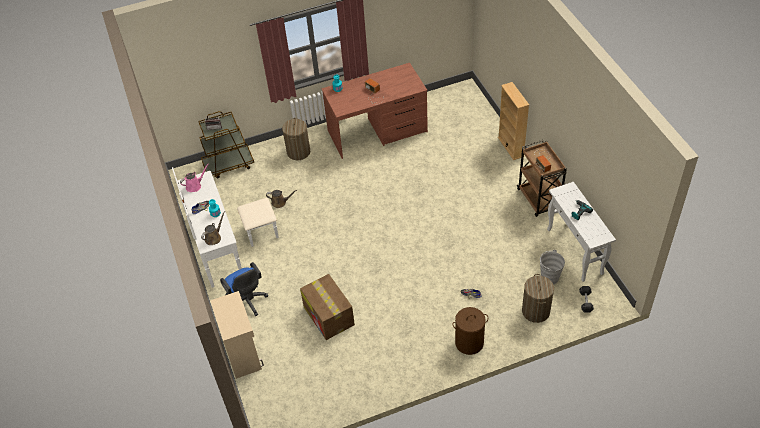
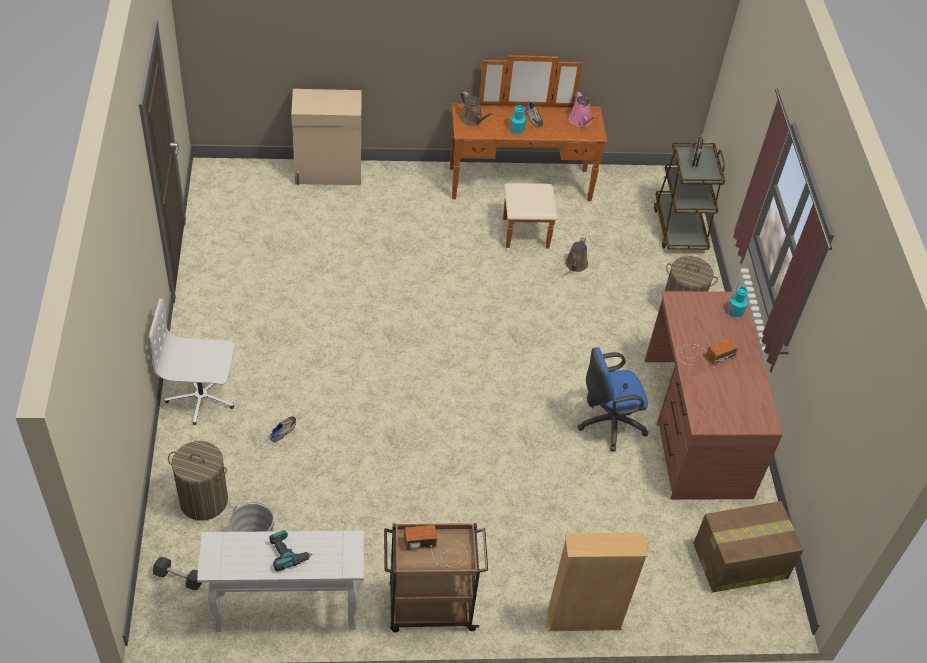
camera: 100 degrees right, 0 degrees up
(226, 243) = (522, 195): white dresser -> brown dresser
(247, 302) = (406, 193): blue office chair -> blue office chair (607, 424)
(329, 316) = (337, 264): cardboard box -> cardboard box (739, 561)
(469, 343) = (201, 397): brown laundry basket -> white office chair

